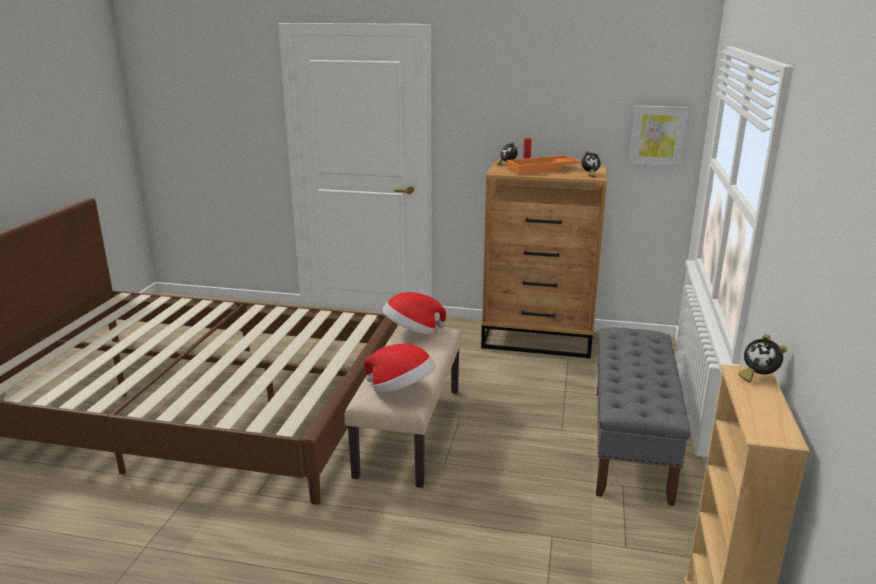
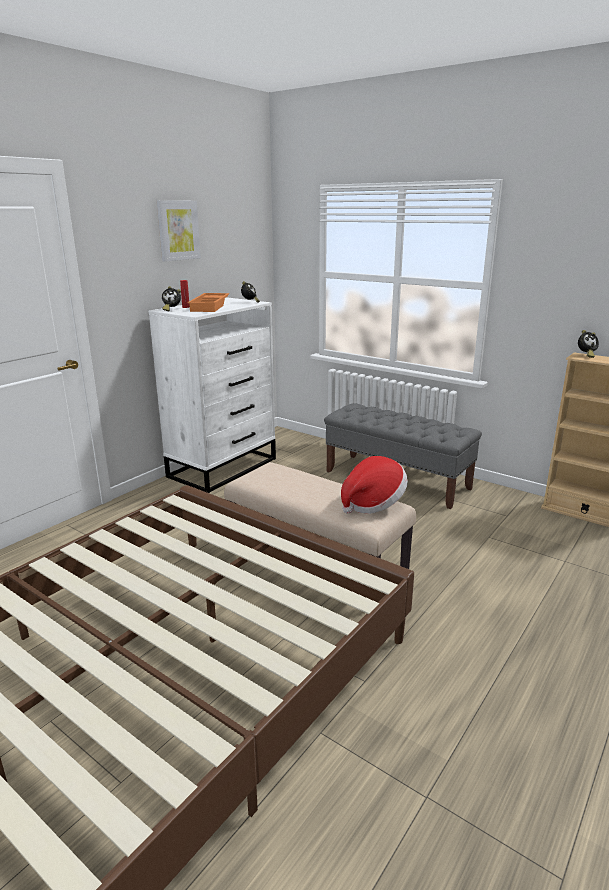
camera: 65 degrees left, 0 degrees up
(412, 332) = (261, 477): hat -> none
(538, 339) = (223, 467): brown dresser -> white dresser
(657, 135) = (250, 266): picture -> picture (178, 230)

